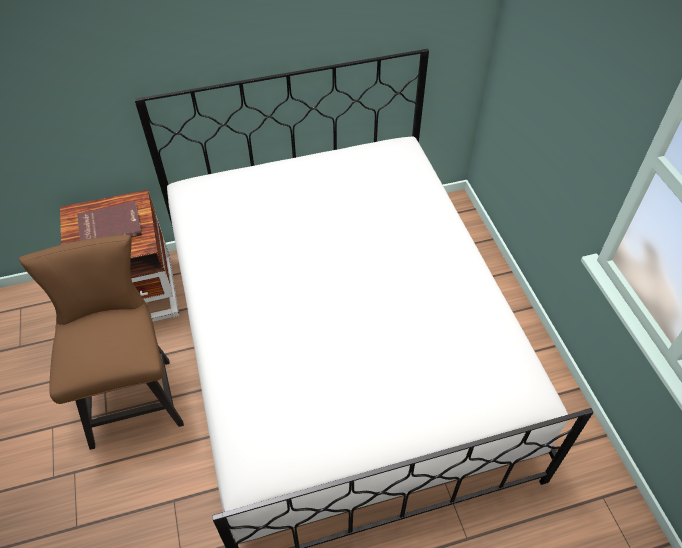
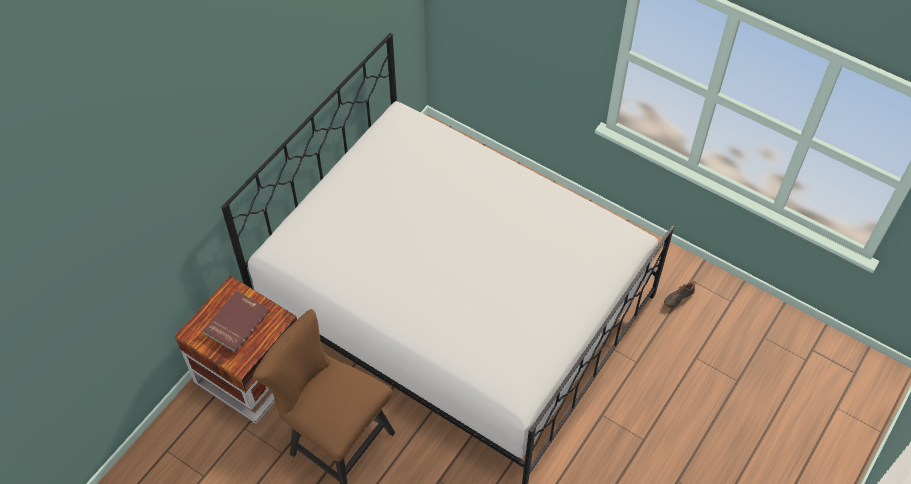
camera: 40 degrees left, 5 degrees up
(572, 504) = (678, 297): none -> black shoe

